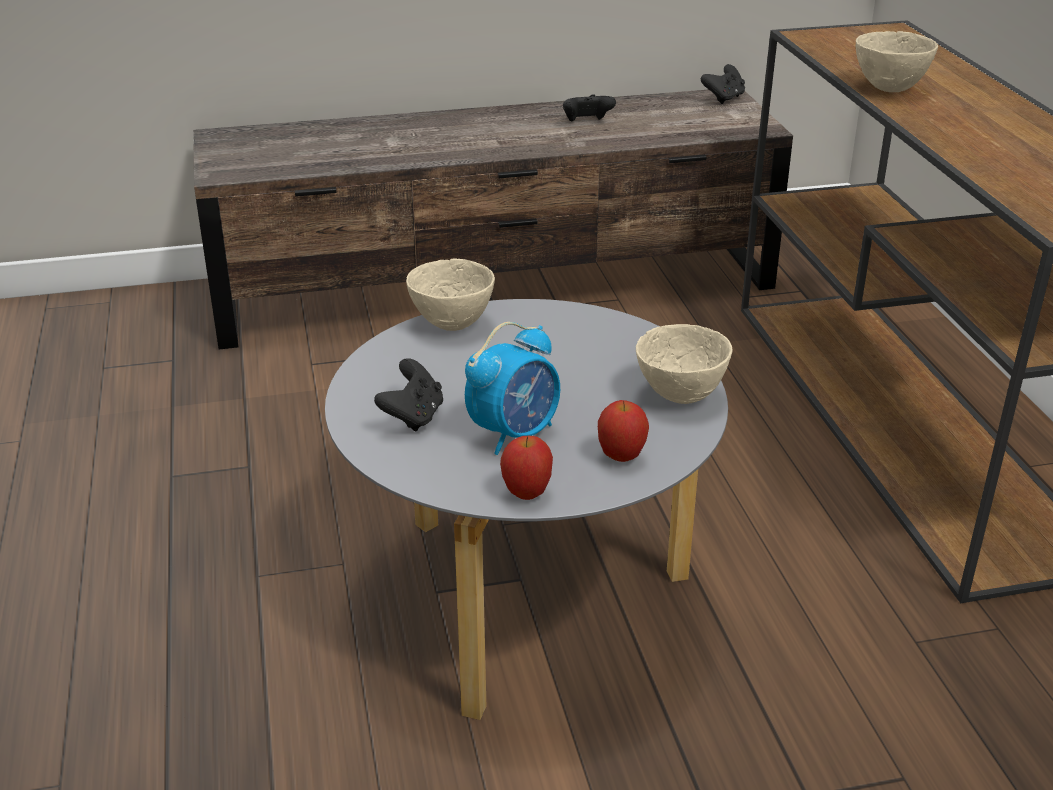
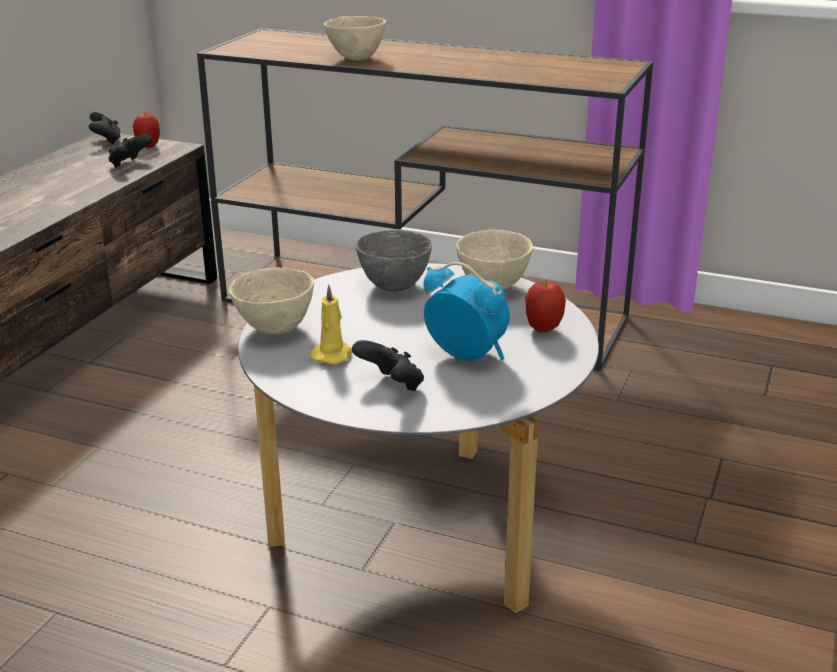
camera: 55 degrees left, 5 degrees down
(437, 367) = (333, 354): none -> yellow candle
(515, 433) = (466, 355): alarm clock -> alarm clock turned 45 degrees counterclockwise
(526, 494) = (550, 375): apple -> apple (148, 146)
(587, 123) = (41, 188): black game controller -> black game controller (130, 164)
(607, 343) = (393, 286): none -> grey bowl

